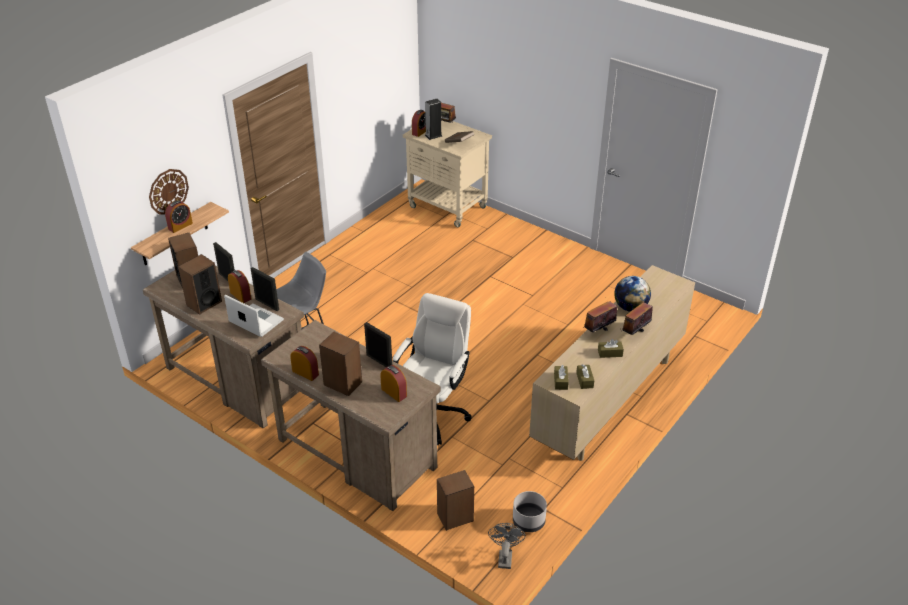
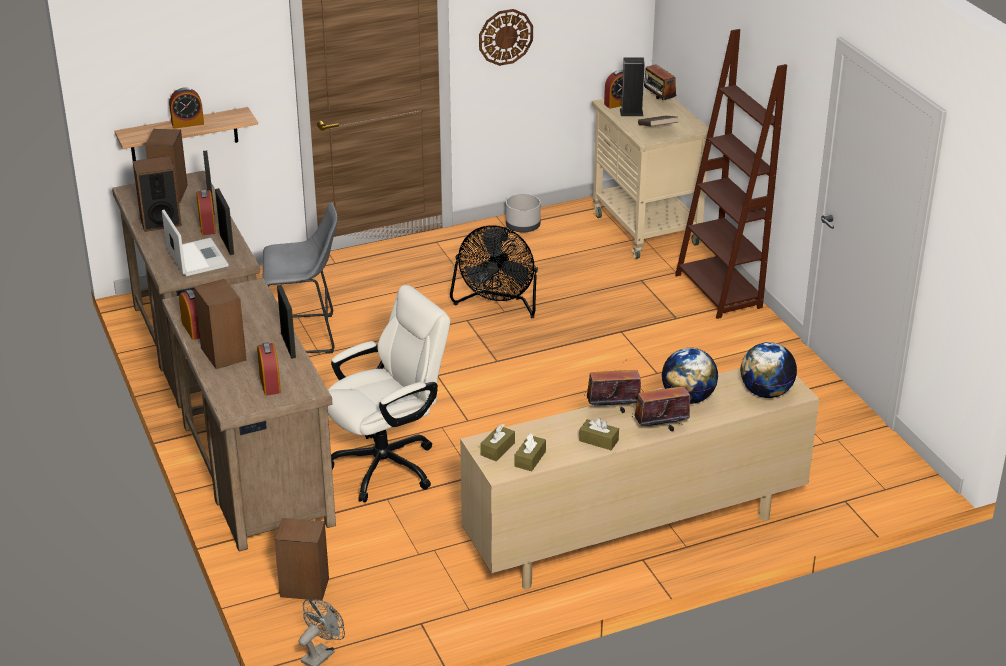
camera: 30 degrees right, 5 degrees down
(168, 191) = (182, 74): wall clock -> wall clock (505, 37)
(401, 282) = (495, 302): none -> black fan
(520, 232) = (718, 291): none -> brown bookcase
(529, 521) = (388, 629): grey planter -> grey planter (523, 227)
(666, 288) = (765, 392): none -> globe

